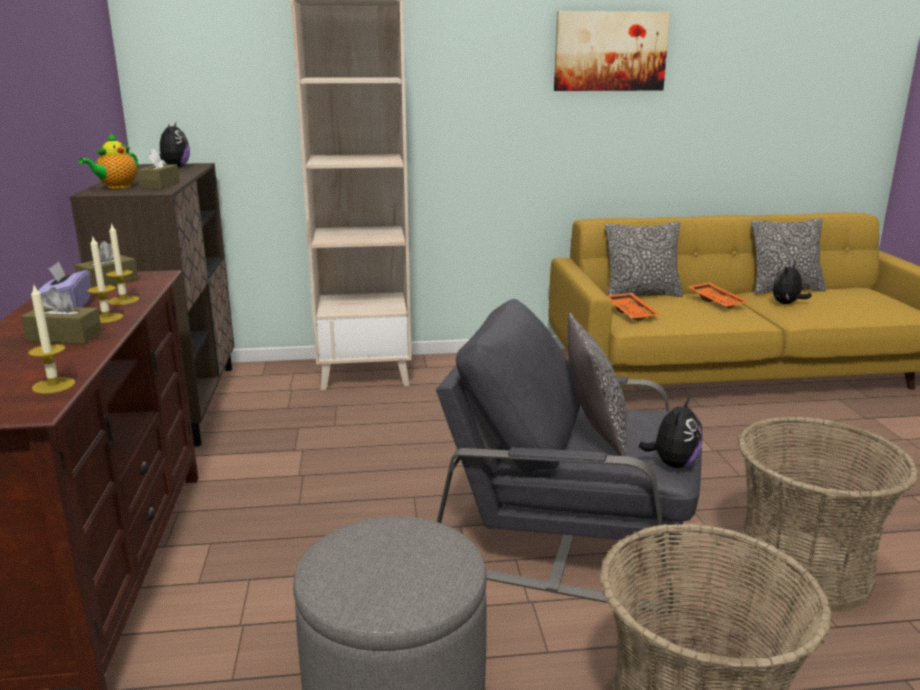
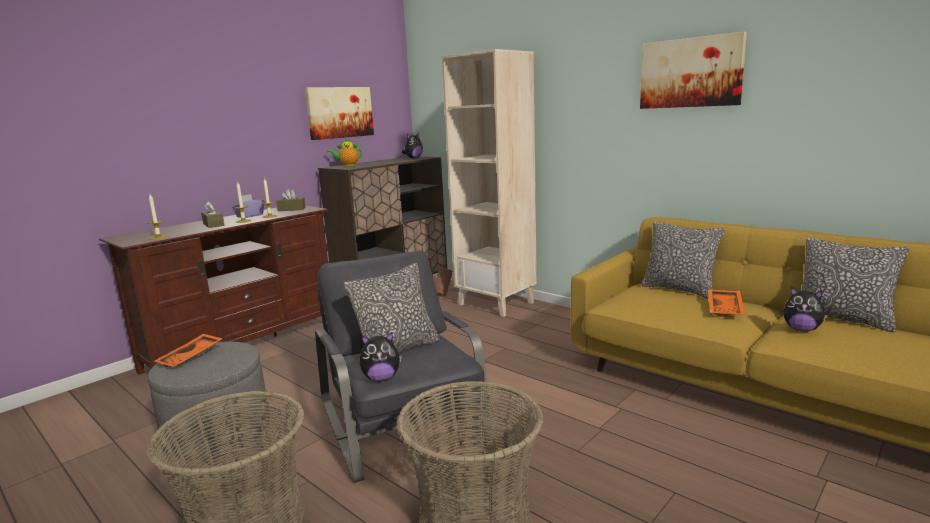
camera: 50 degrees right, 5 degrees down
(67, 83) = (339, 112): none -> picture
(160, 185) = (363, 166): brown tissue box -> none
(270, 385) = (443, 295): none -> brown vase
(632, 313) = (629, 298): orange tray -> orange tray (191, 357)
(787, 304) = (801, 329): plush toy -> plush toy turned 150 degrees counterclockwise

